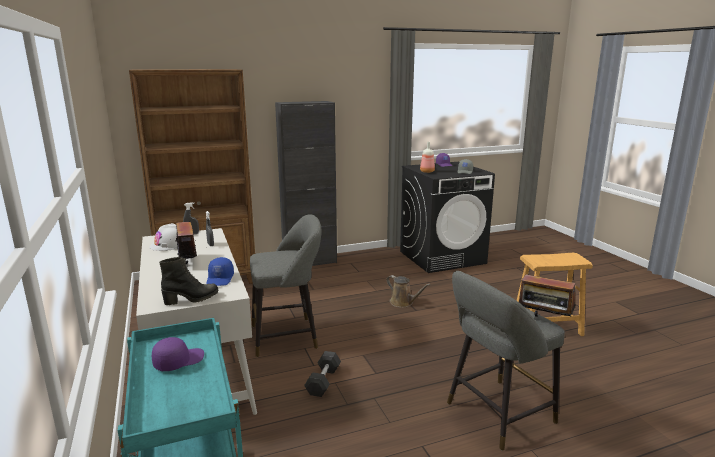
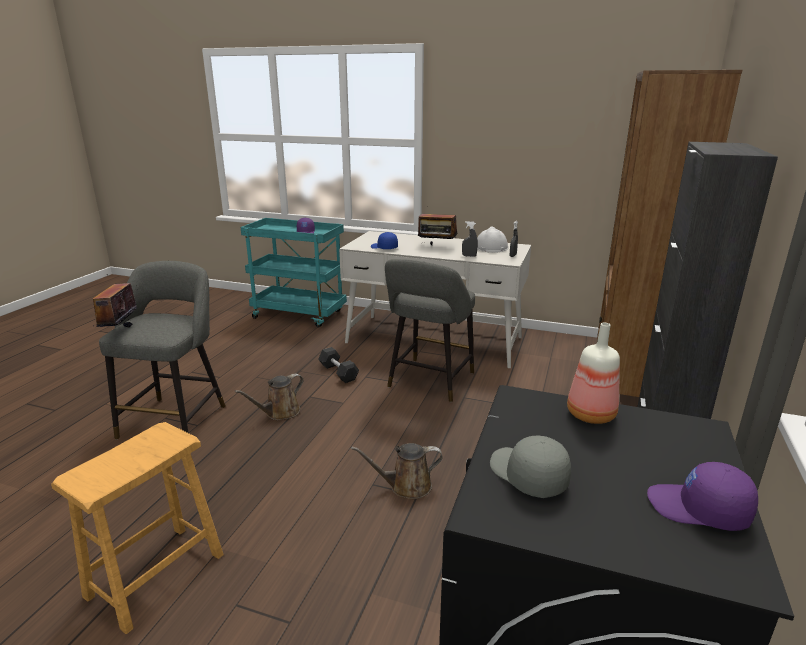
camera: 130 degrees right, 5 degrees up
(191, 299) = (366, 239): black boot -> none
(413, 372) = (279, 413): none -> brown watering can
(544, 320) = (119, 331): radio -> radio turned 75 degrees counterclockwise

